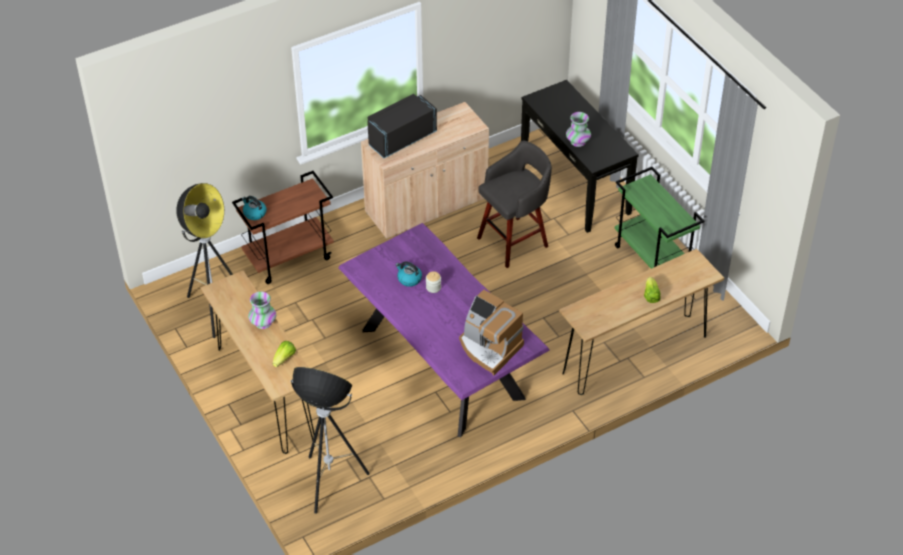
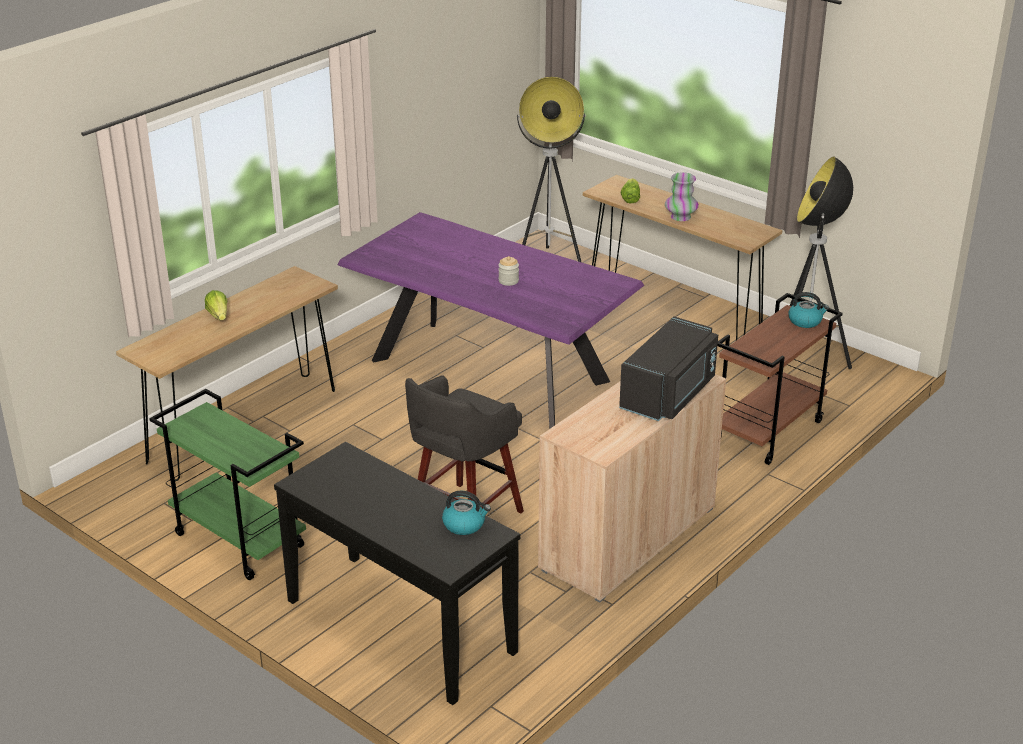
camera: 160 degrees right, 15 degrees down
(409, 279) = (544, 282): kettle -> kettle (464, 524)
(489, 348) = (409, 247): coffee machine -> none
(577, 142) = (386, 480): vase -> none

